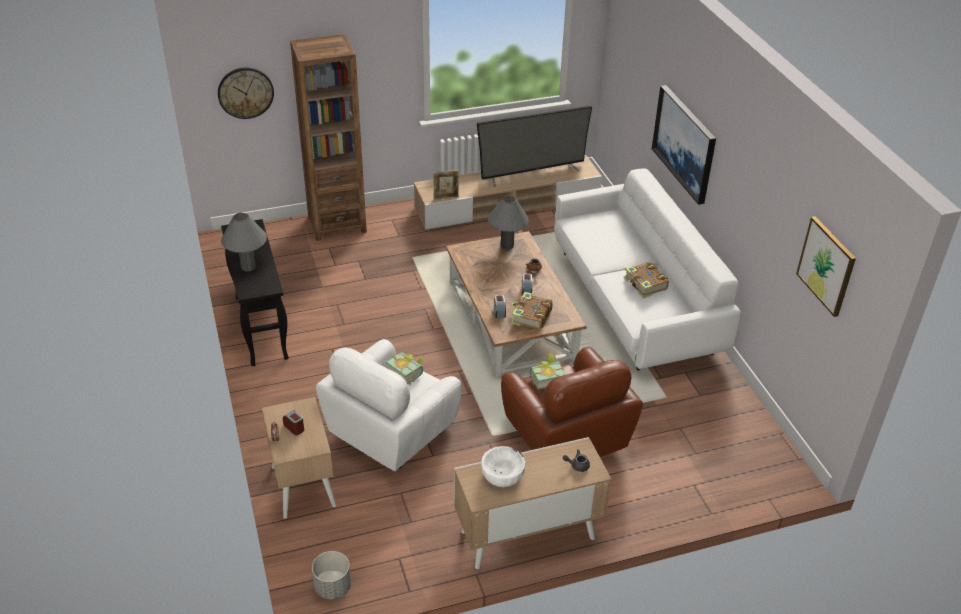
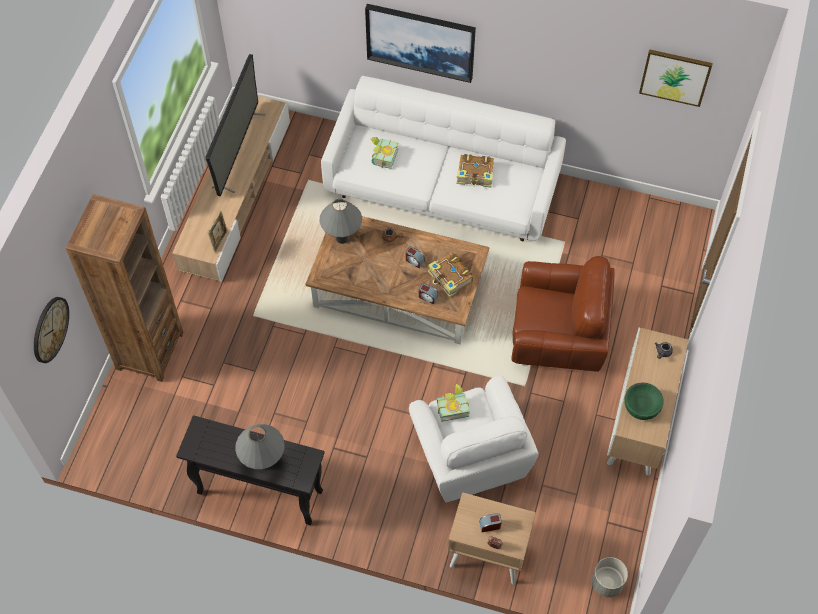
camera: 55 degrees left, 20 degrees up
(502, 475) = (641, 406): white bowl -> green bowl
(546, 378) = (528, 313): book -> book (382, 157)

